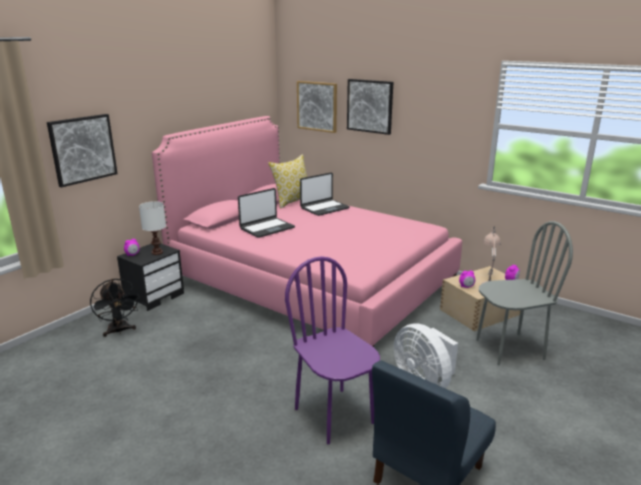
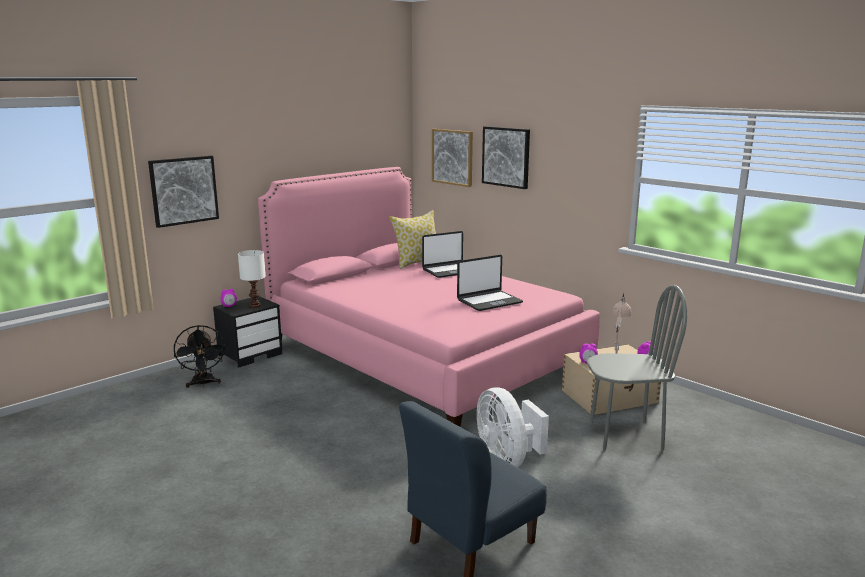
camera: 10 degrees right, 5 degrees down
(266, 228) = (374, 286): laptop -> laptop (489, 301)
(334, 415) = (395, 479): purple chair -> none

